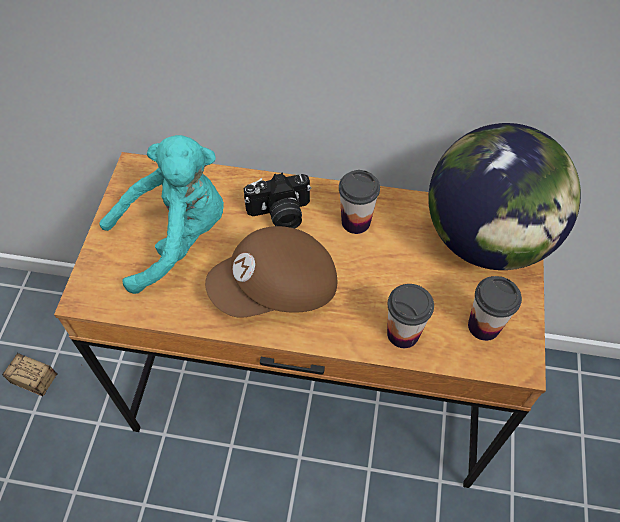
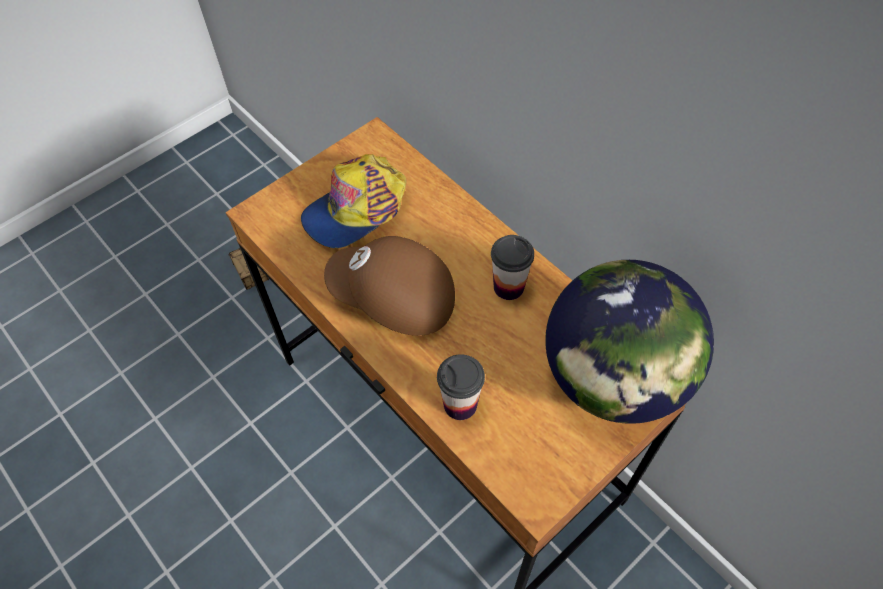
camera: 40 degrees right, 0 degrees up
(176, 237) = (356, 209): turquoise plush toy -> cap
(280, 214) = (452, 241): camera -> none
(484, 326) = (535, 448): cup -> none

